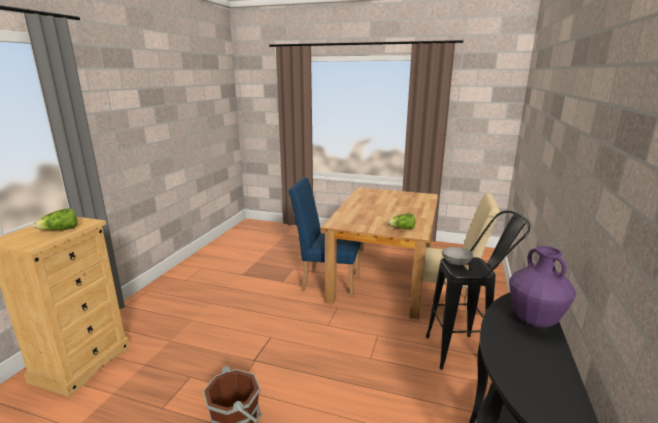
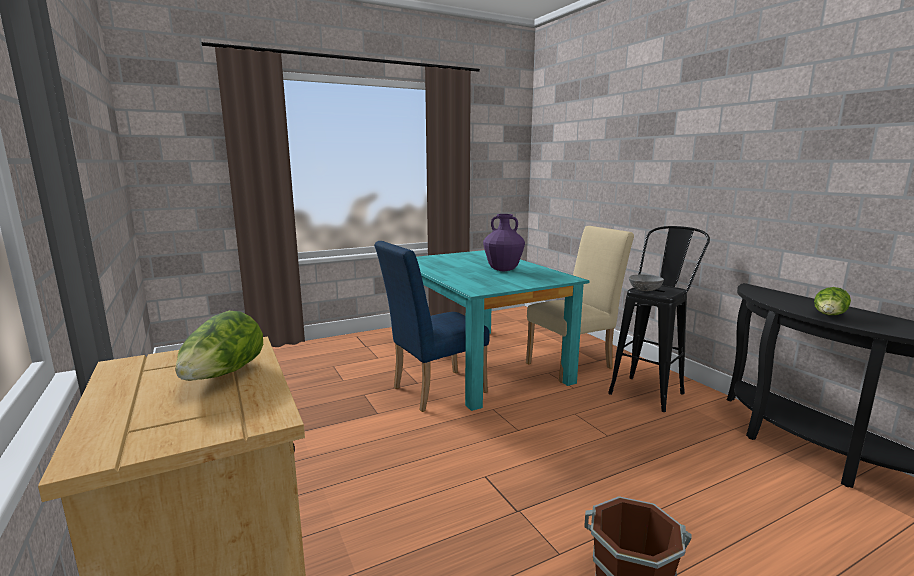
camera: 45 degrees left, 5 degrees down
(382, 277) = (478, 363): brown dining table -> turquoise dining table
(402, 229) = (545, 278): lettuce -> lettuce (829, 316)
(534, 321) = (797, 300): purple vase -> purple vase (503, 270)

